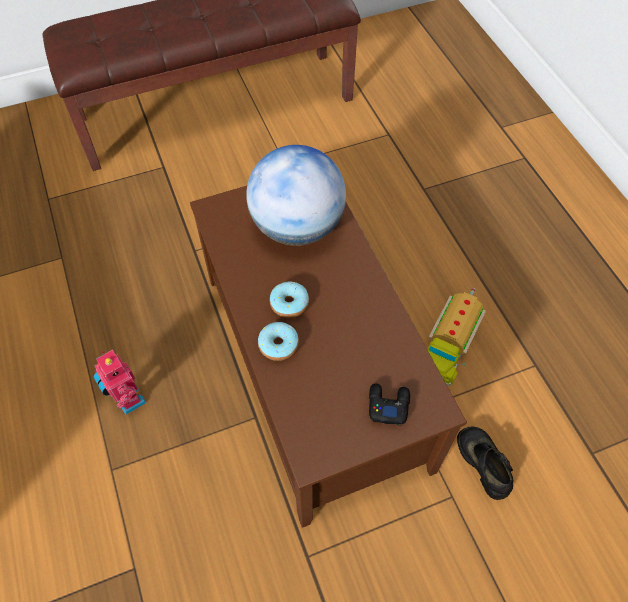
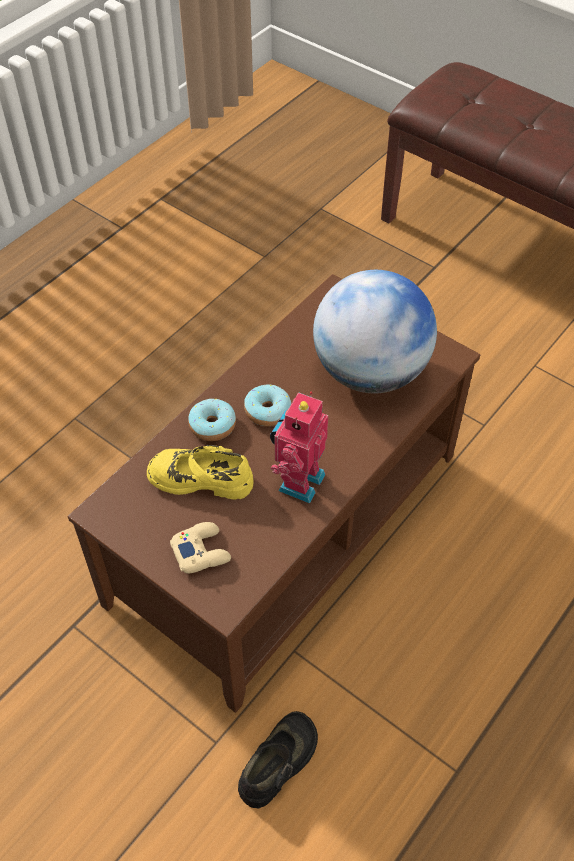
camera: 60 degrees right, 5 degrees down
(128, 400) = (150, 390): toy robot -> toy robot (298, 481)
(322, 375) = (201, 478): none -> yellow shoe
(387, 405) = (201, 551): black game controller -> beige game controller
(447, 342) = (416, 650): toy truck -> none

